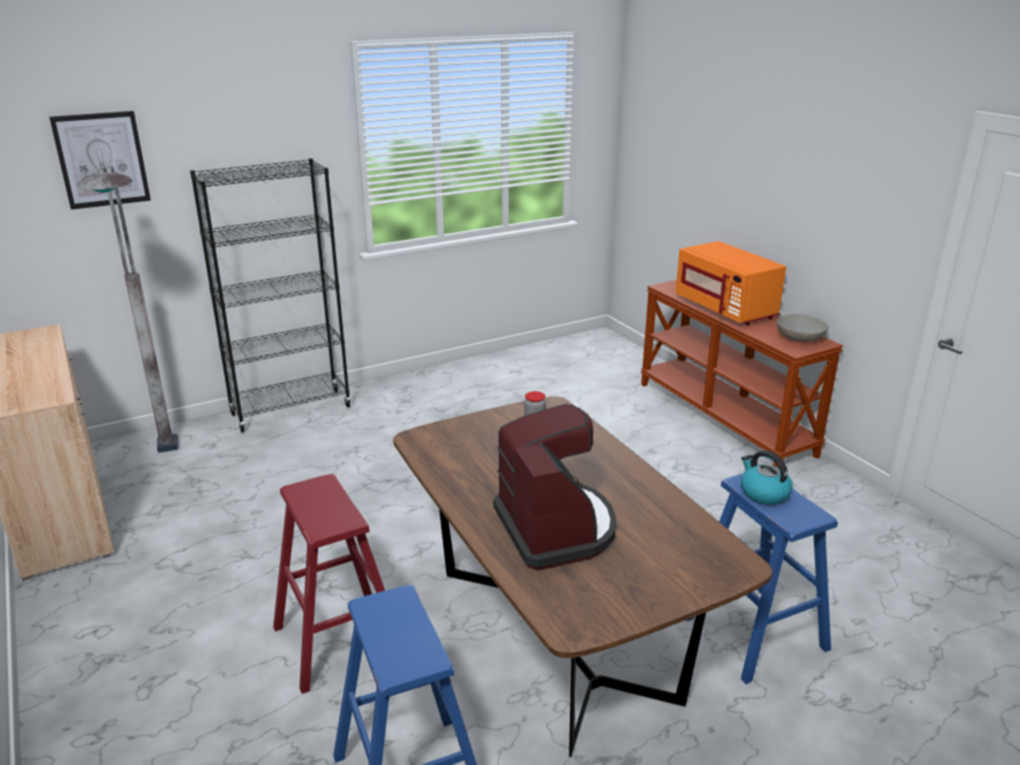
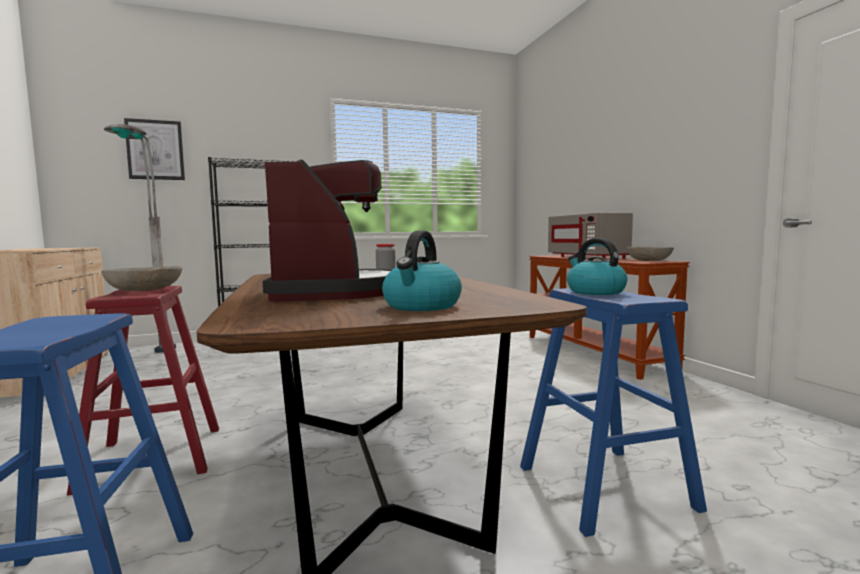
camera: 10 degrees right, 20 degrees down
(323, 500) = (145, 290): none -> grey bowl
(658, 577) = (422, 306): none -> kettle
(726, 308) = (588, 257): orange microwave -> grey microwave

